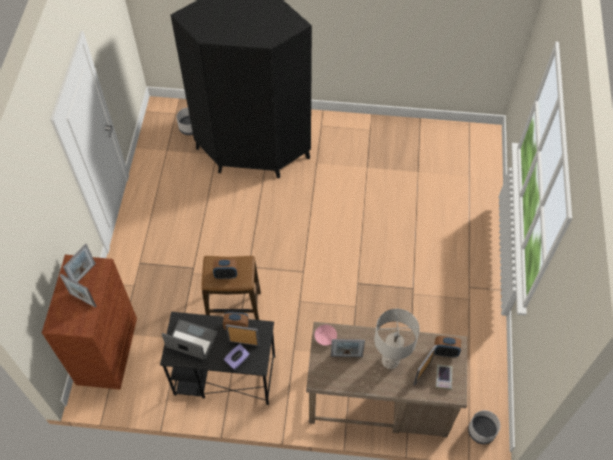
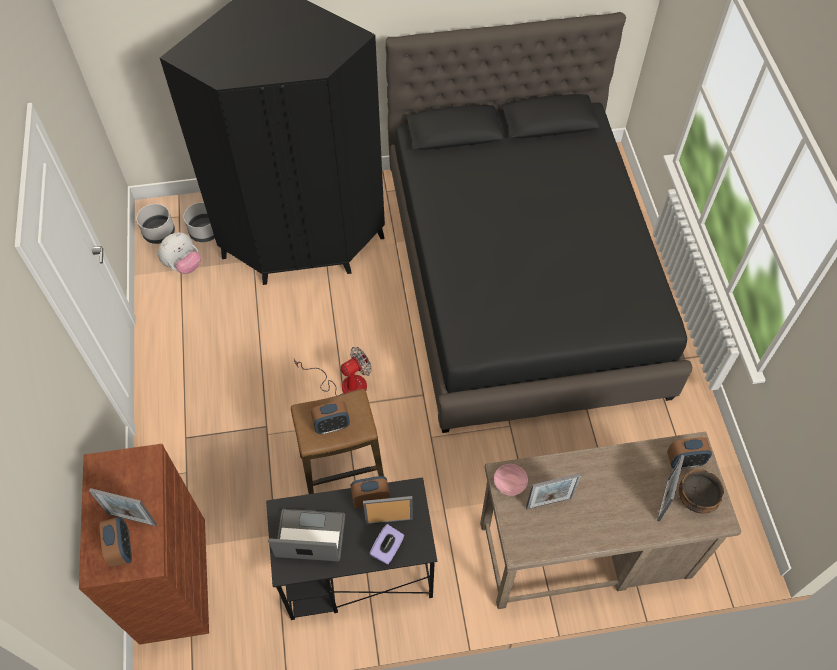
camera: 15 degrees left, 0 degrees up
(72, 316) = (122, 549): none -> alarm clock
(84, 274) = (123, 478): picture frame -> none
(169, 148) = (183, 265): none -> plush toy
(253, 252) = (344, 384): none -> fan
(390, 360) = (612, 493): white table lamp -> none
(397, 207) = (522, 278): none -> black bed
(443, 378) = (695, 499): book -> bowl
(481, 431) = (734, 557): grey planter -> grey planter (159, 233)

